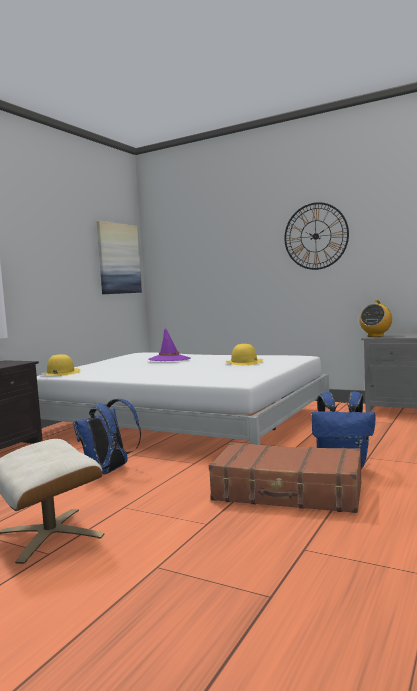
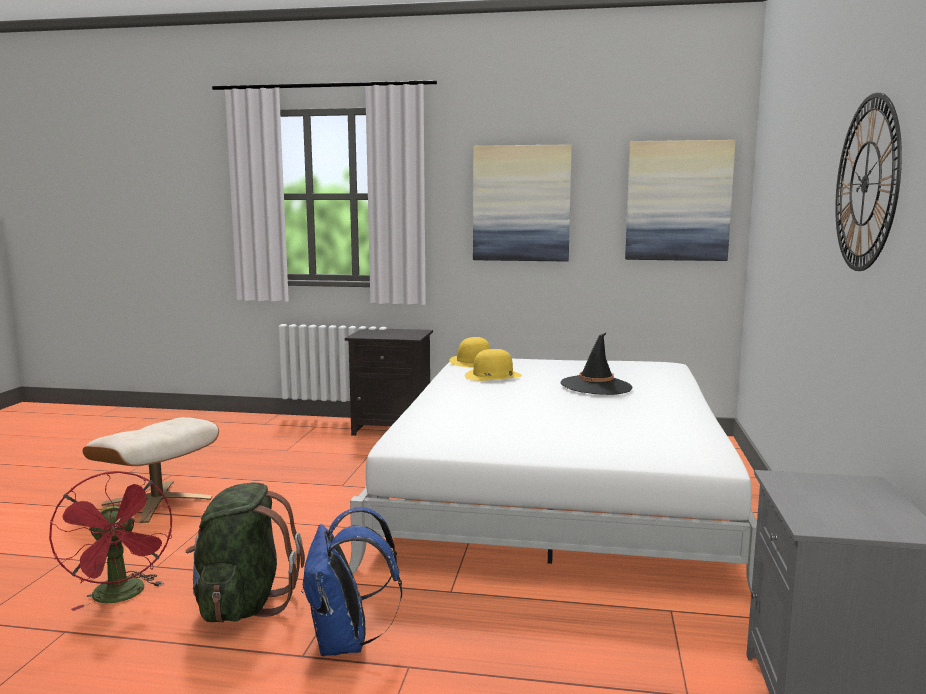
camera: 70 degrees right, 5 degrees up
(48, 257) = (521, 203): none -> picture
(109, 471) = (326, 488): blue backpack -> none
(169, 359) = (596, 386): purple hat -> black hat
(244, 362) = (593, 428): yellow hat -> yellow hat (492, 375)
(255, 532) = (122, 597): none -> red fan
(288, 492) = (243, 604): brown suitcase -> green backpack
(375, 336) = (808, 482): radio -> none

